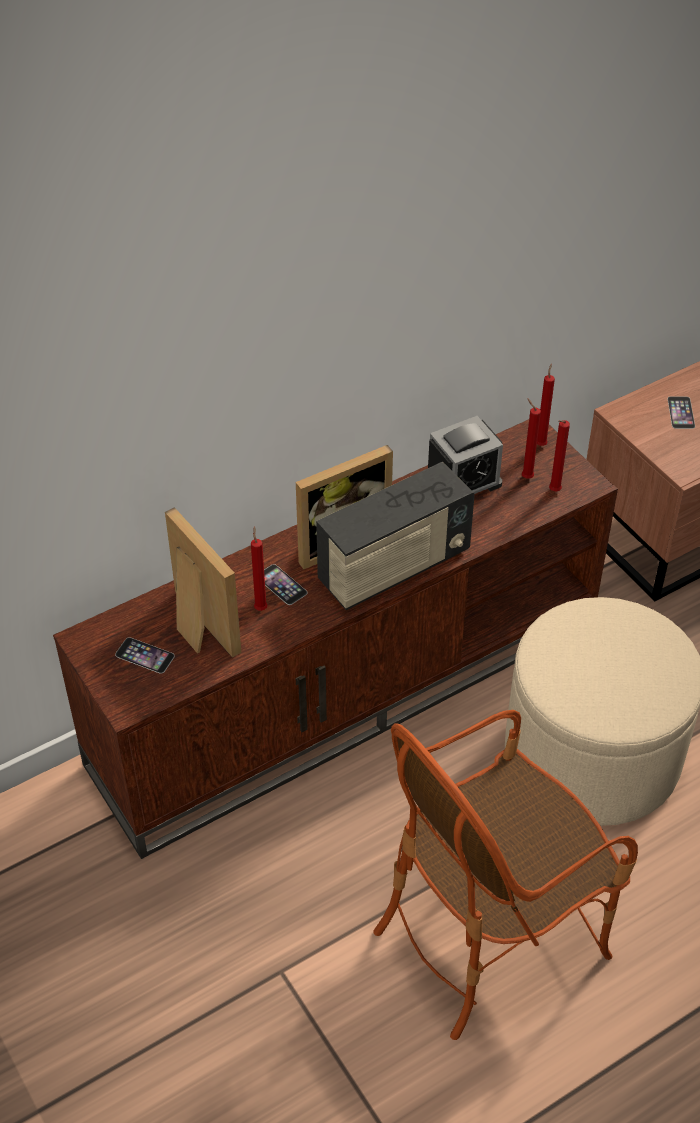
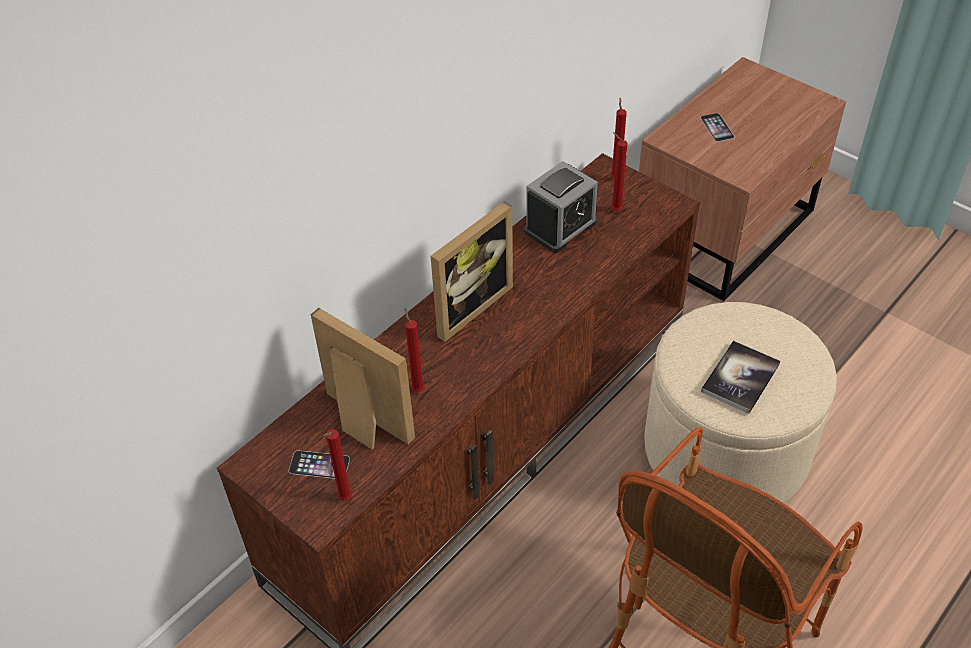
camera: 15 degrees left, 0 degrees up
(281, 584) = (429, 361): phone -> none
(394, 568) = (530, 320): radio -> none
(553, 491) = (644, 217): red candle -> red candle (344, 499)
(596, 678) = (740, 378): none -> book

